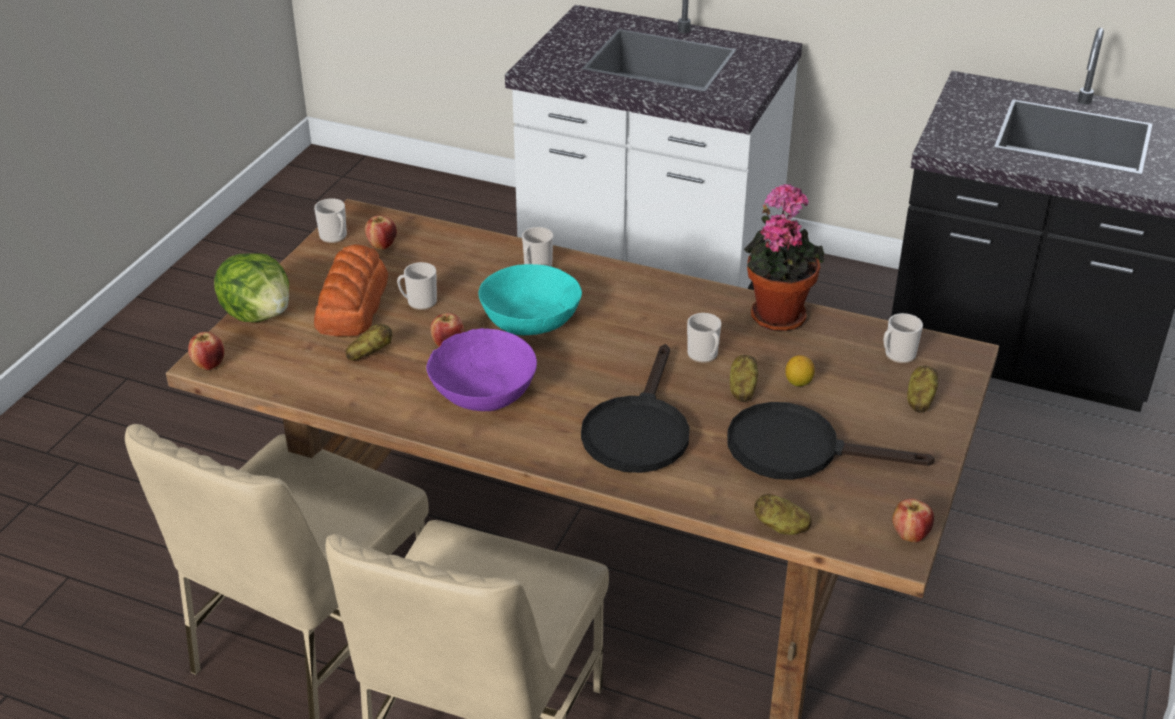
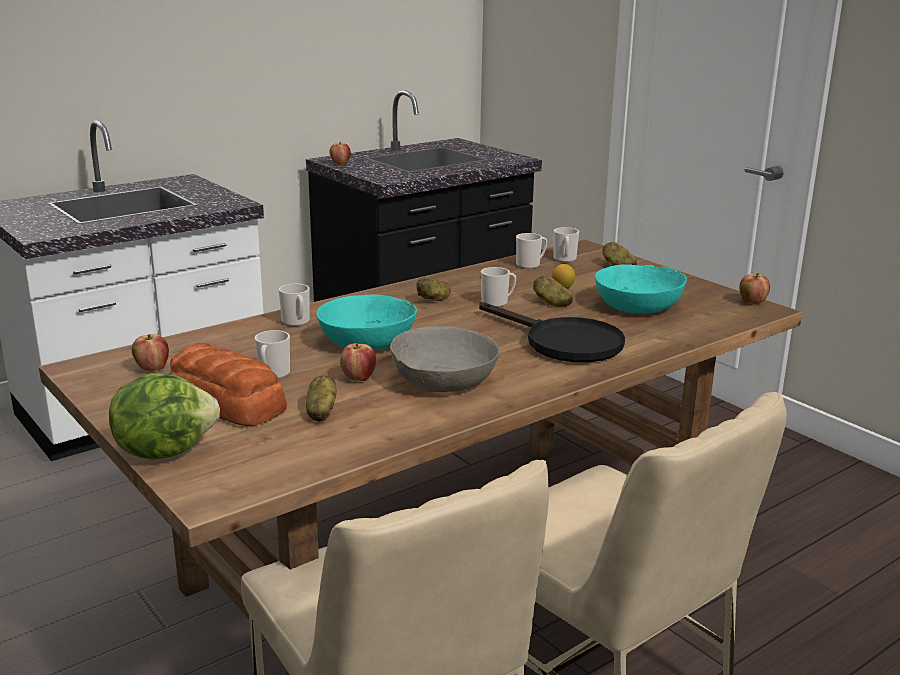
camera: 60 degrees left, 15 degrees down
(209, 364) = (215, 497): apple -> apple (340, 164)
(335, 237) = (97, 385): mug -> mug (530, 265)
(483, 391) = (445, 380): purple bowl -> grey bowl
(776, 313) = (476, 273): potted plant -> none
(781, 527) = (717, 330): potato -> potato (434, 300)
(798, 449) = (637, 306): black frying pan -> turquoise bowl

